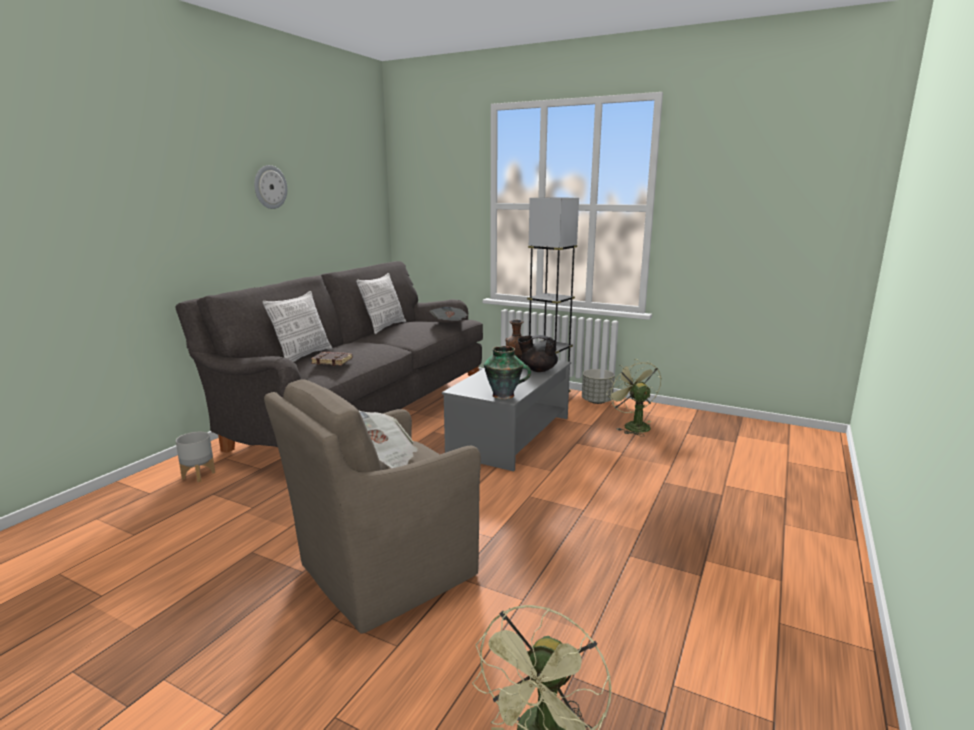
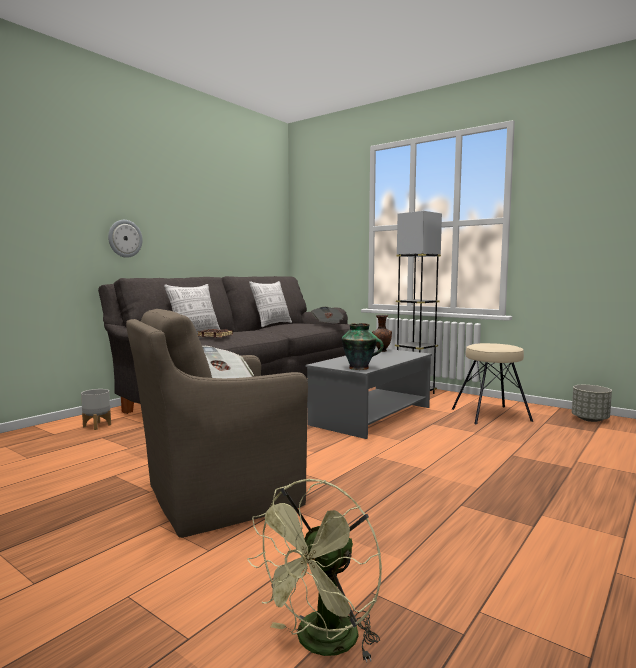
camera: 10 degrees right, 10 degrees down
(270, 187) = (186, 207): wall clock -> wall clock (125, 238)
(538, 370) = (398, 356): black teapot -> none
(596, 401) = (460, 398): grey planter -> grey planter (590, 419)
(632, 425) = (491, 415): green fan -> beige stool

